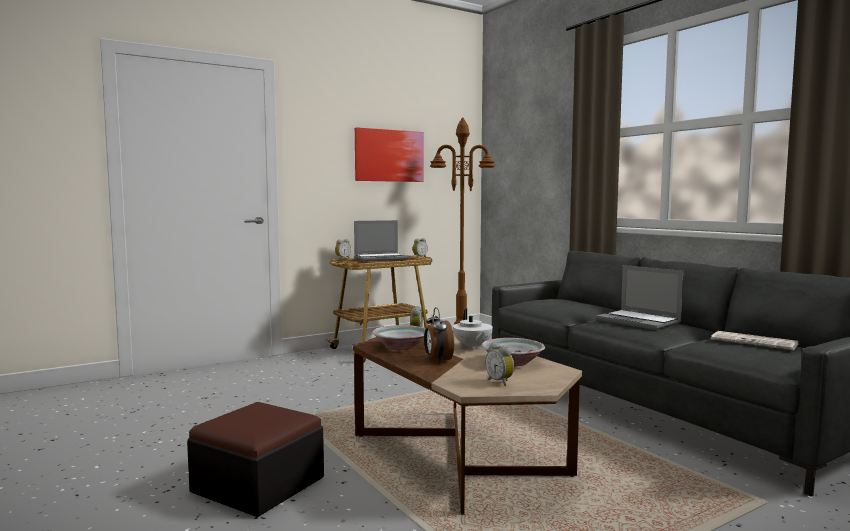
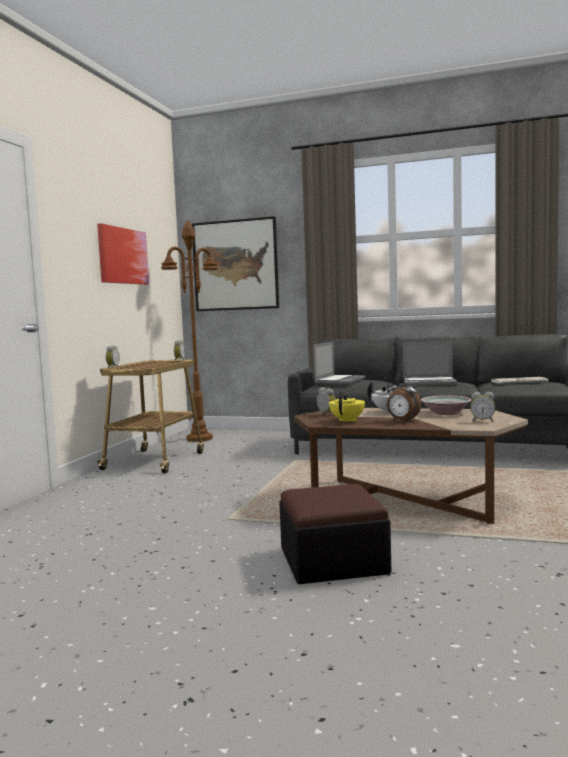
camera: 40 degrees left, 0 degrees up
(381, 258) = (149, 363): laptop -> laptop (339, 381)
(401, 347) = (347, 420): bowl -> yellow teapot
(521, 162) = (235, 265): none -> picture

